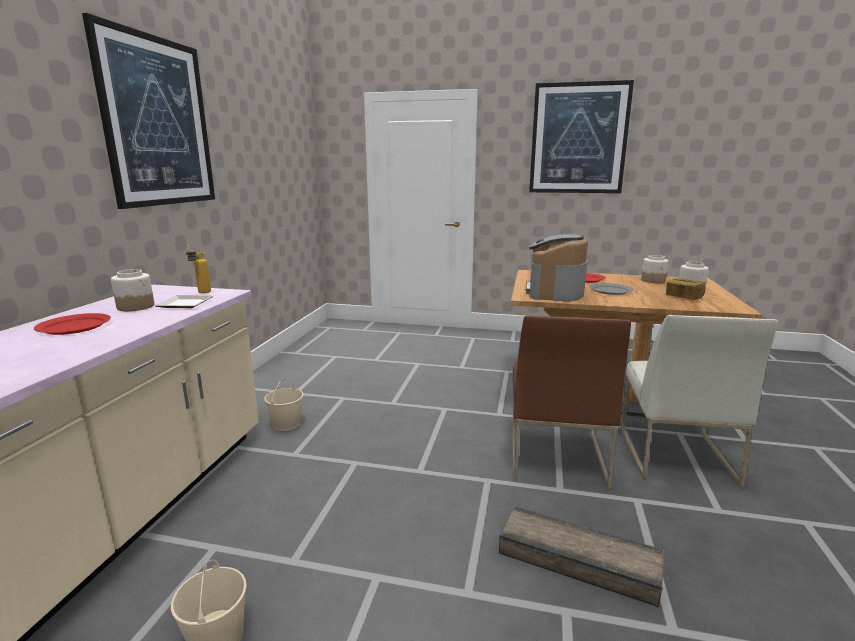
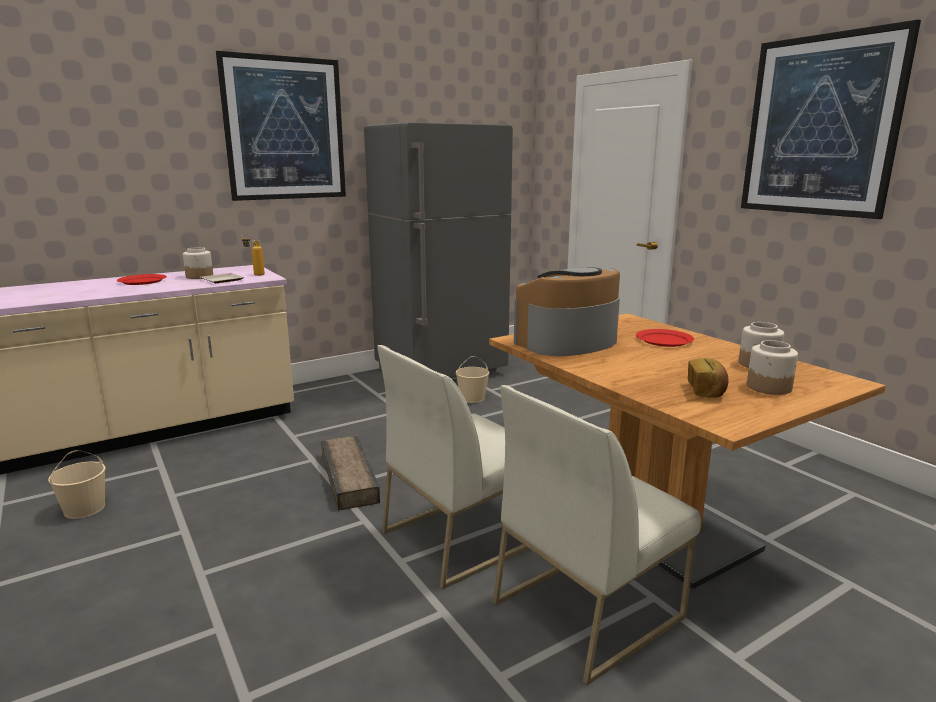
camera: 45 degrees right, 0 degrees up
(286, 423) = (329, 413): beige bucket -> beige bucket (472, 398)
(312, 359) = (441, 372): none -> grey fridge
(555, 455) = (460, 536): brown chair -> white chair
(577, 559) = (297, 609): crate -> crate (350, 476)
(610, 290) = (639, 358): grey plate -> none

